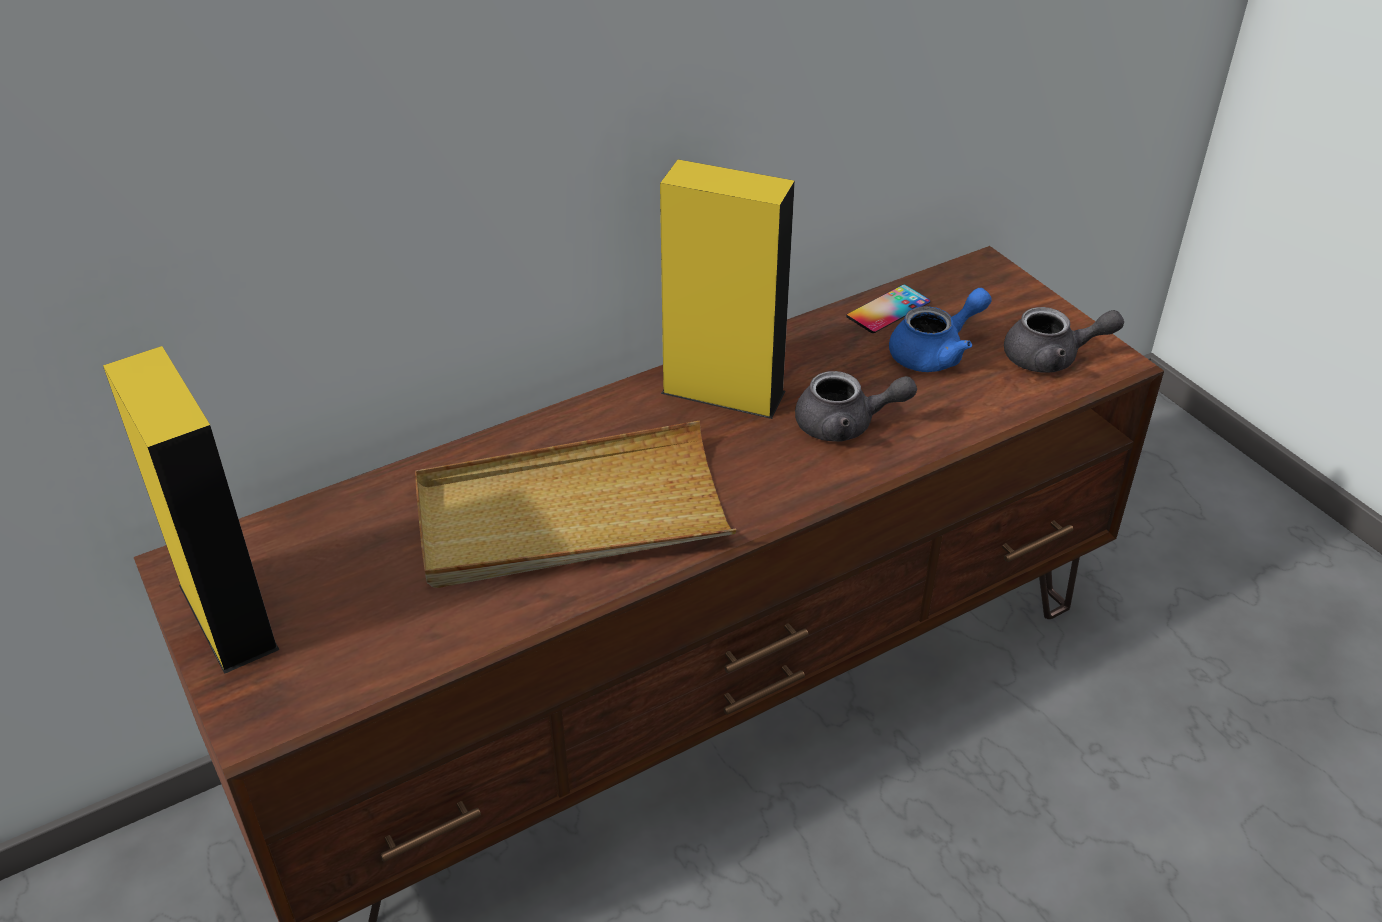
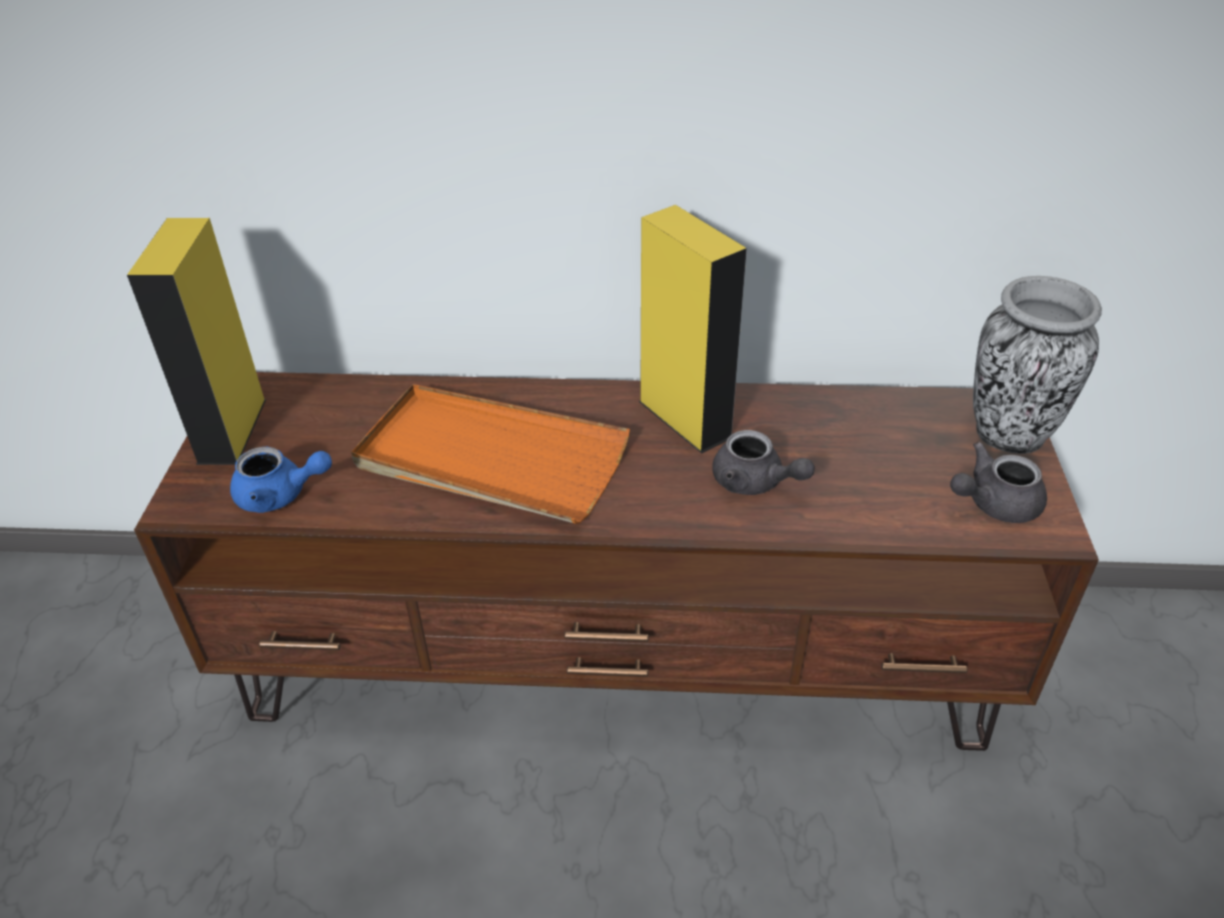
camera: 35 degrees right, 0 degrees up
(571, 515) = (490, 460): beige tray -> orange tray
(888, 309) = (882, 407): phone -> none
(935, 353) = (889, 457): blue teapot -> blue teapot (280, 495)
(1010, 293) = (1009, 435): none -> vase
(1051, 358) = (993, 504): grey teapot -> grey teapot turned 120 degrees clockwise

